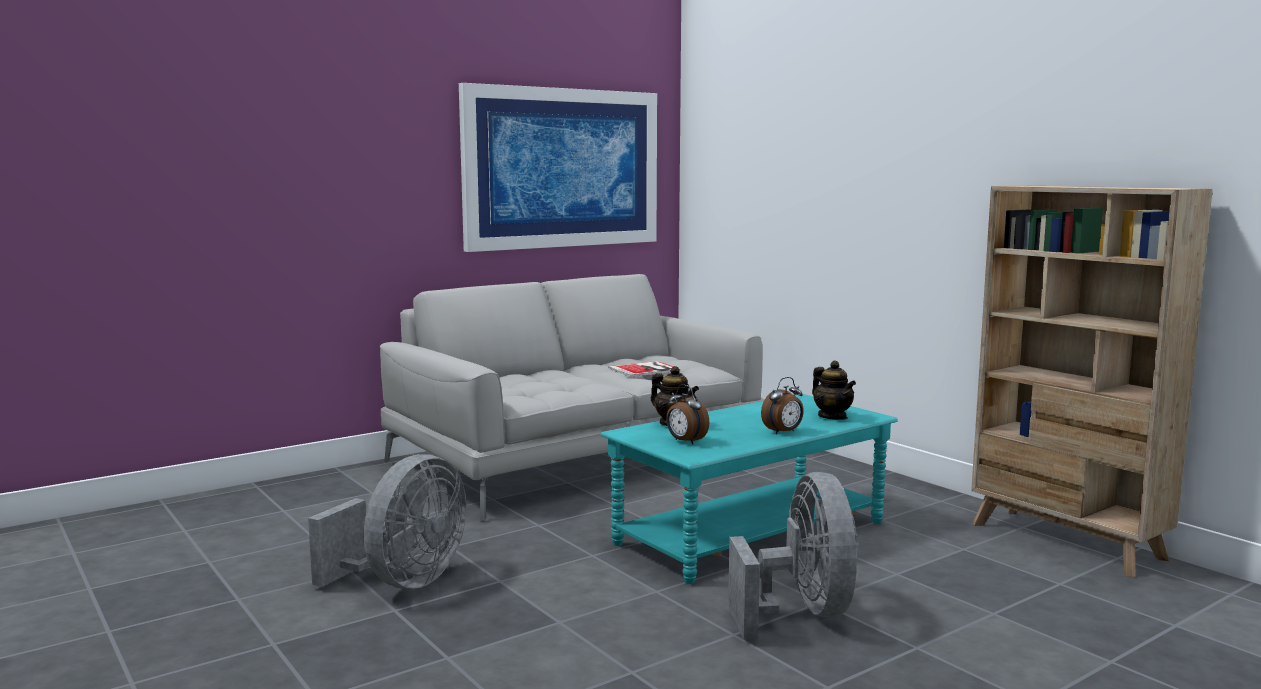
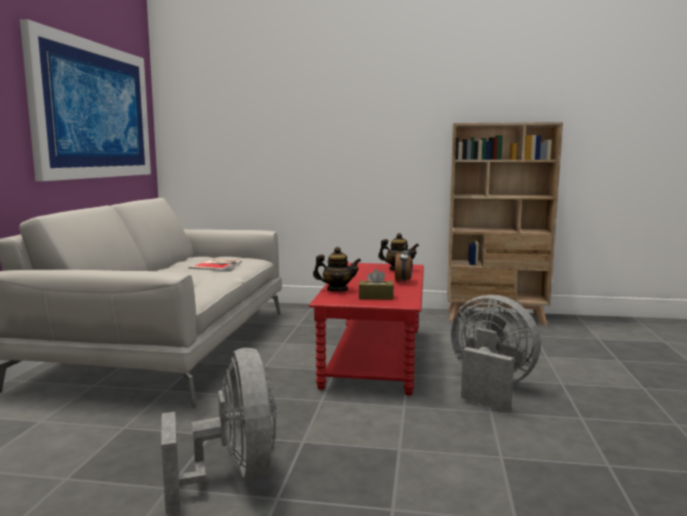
camera: 45 degrees left, 0 degrees up
(685, 441) = (375, 297): alarm clock -> brown tissue box
(751, 533) = (374, 356): turquoise coffee table -> red coffee table

